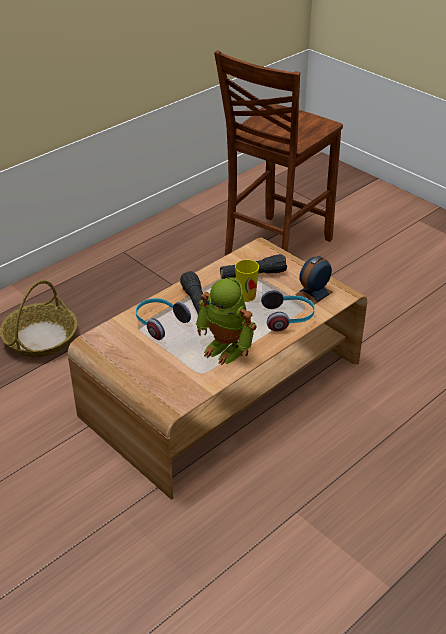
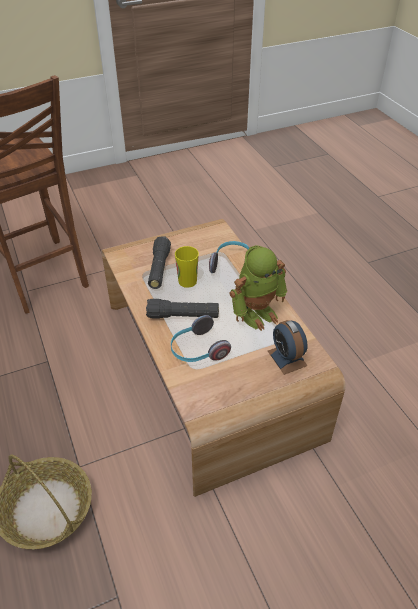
camera: 70 degrees left, 5 degrees up
(314, 293) = (206, 242): alarm clock -> alarm clock (287, 358)

